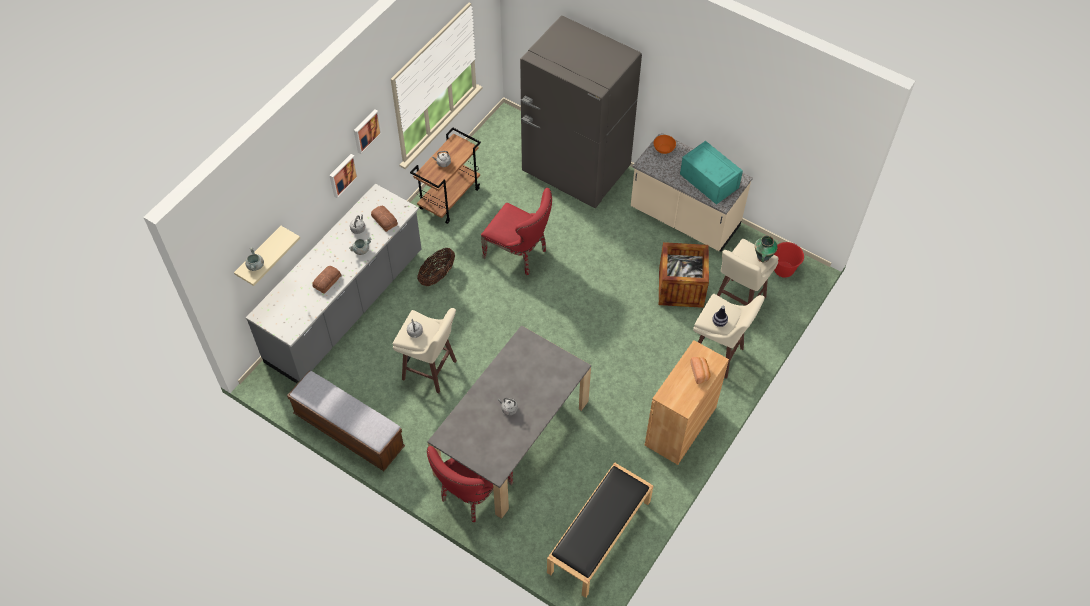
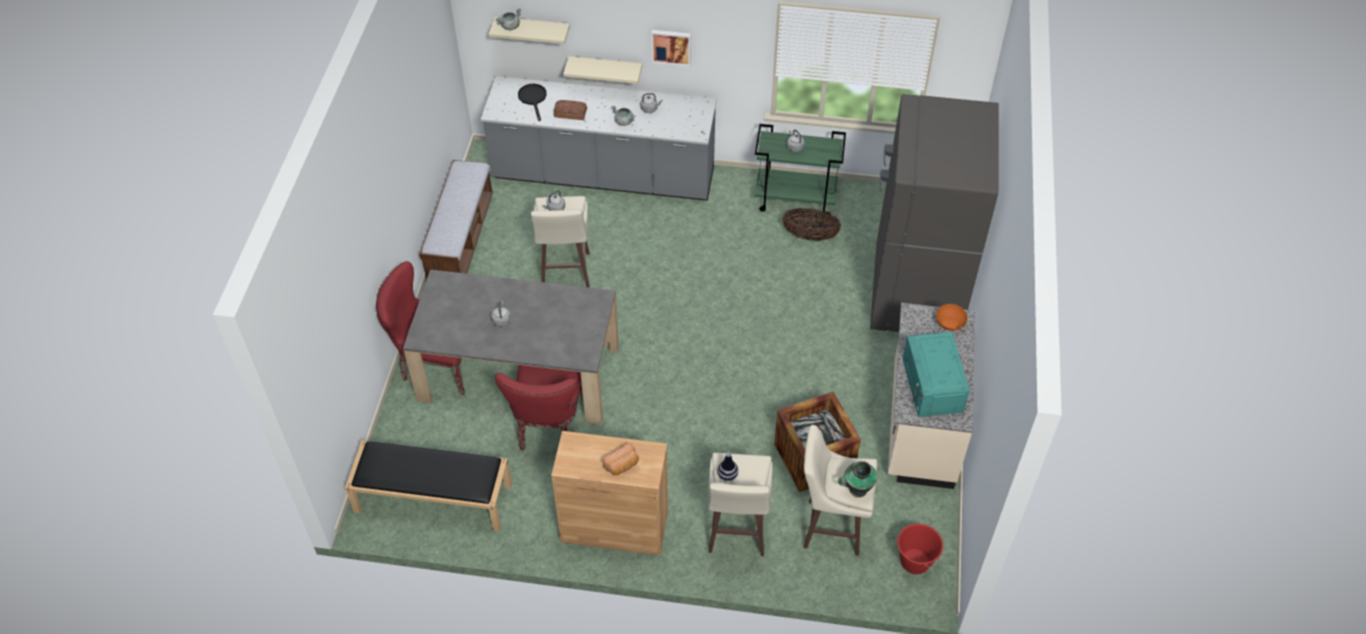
camera: 65 degrees right, 5 degrees down
(293, 300) = (533, 99): none -> black frying pan
(309, 235) = (605, 69): none -> beige shelf
(366, 130) = (721, 27): picture -> none
(384, 220) = (673, 123): bread -> none
(437, 275) = (687, 230): basket -> basket (810, 236)
(449, 198) = (796, 199): brown cart -> green cart
(519, 254) = (761, 287): red chair -> red chair (549, 428)
(708, 180) = (933, 385): turquoise microwave -> turquoise microwave turned 150 degrees clockwise

